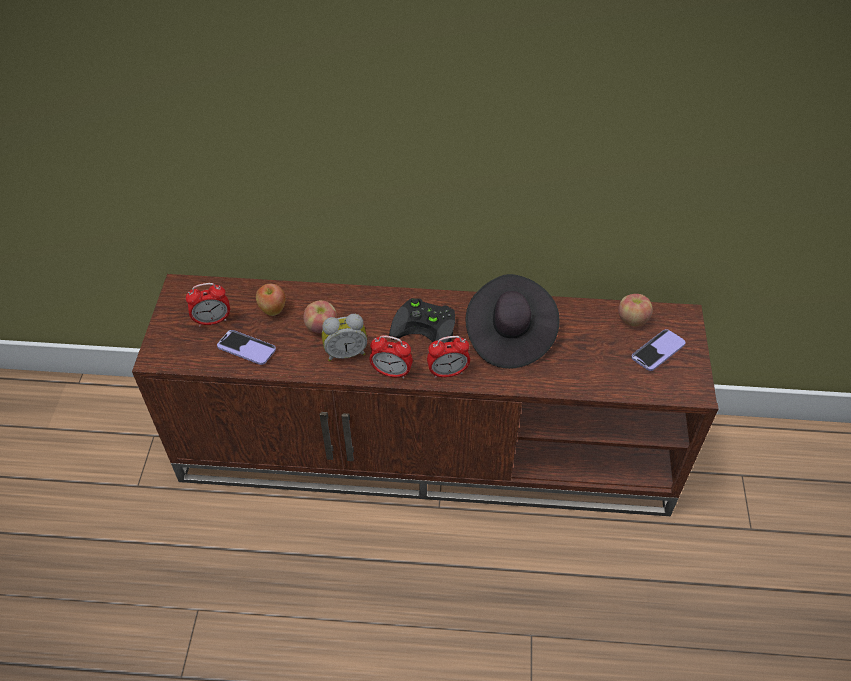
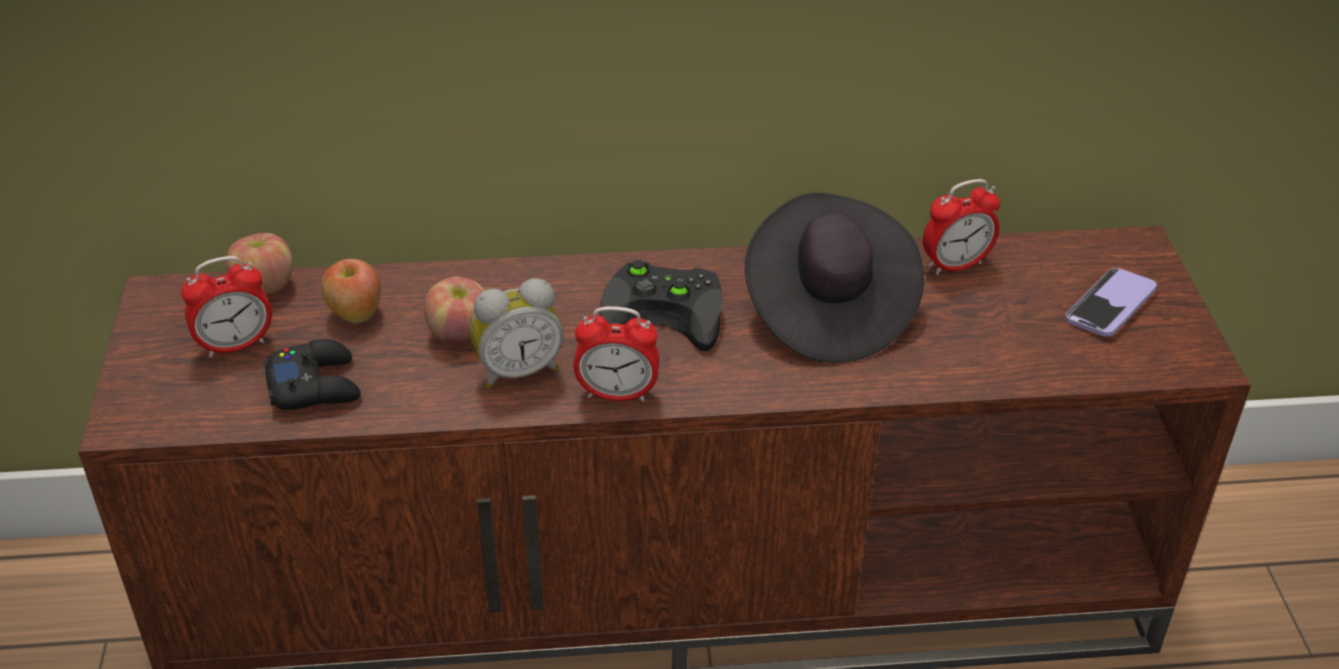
camera: 10 degrees left, 10 degrees down
(246, 348) = (315, 385): phone -> black game controller
(448, 372) = (727, 382): alarm clock -> alarm clock (955, 265)
(632, 319) = (1047, 260): apple -> apple (264, 286)

